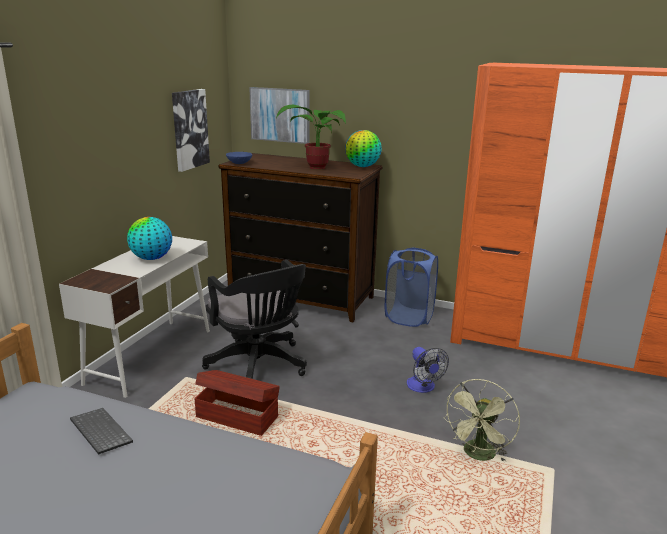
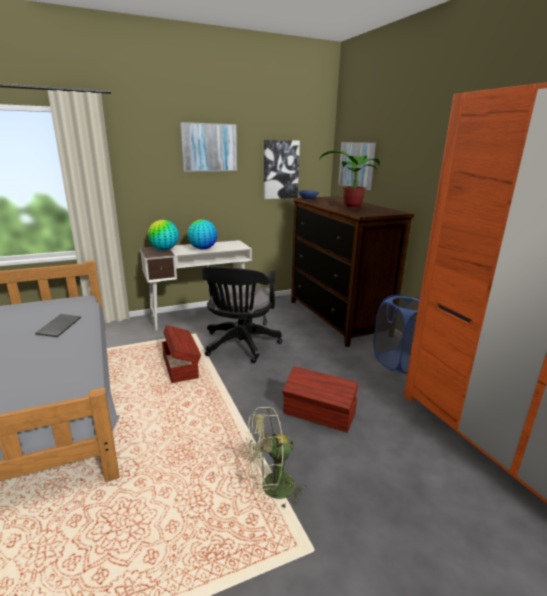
camera: 45 degrees right, 0 degrees up
(119, 112) = (209, 147): none -> picture
(362, 166) = (392, 212): globe -> globe (164, 249)
(423, 387) = (319, 414): fan -> brown storage box

